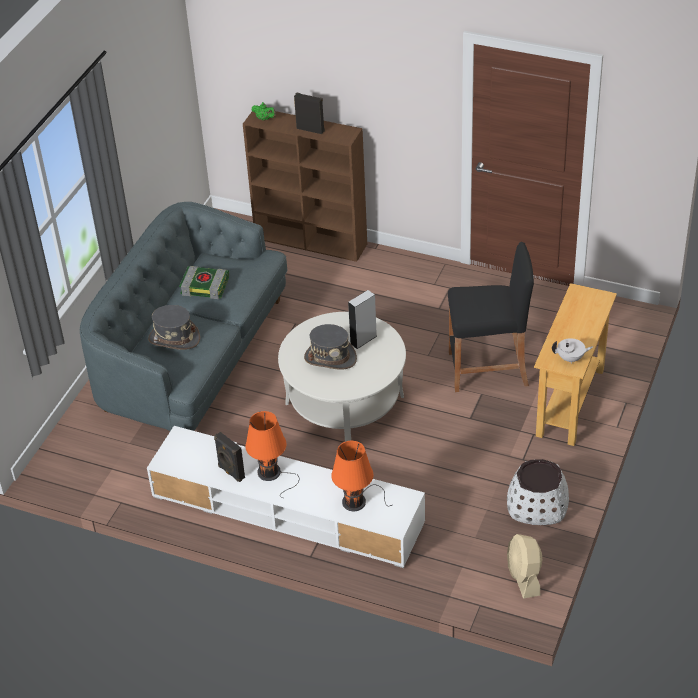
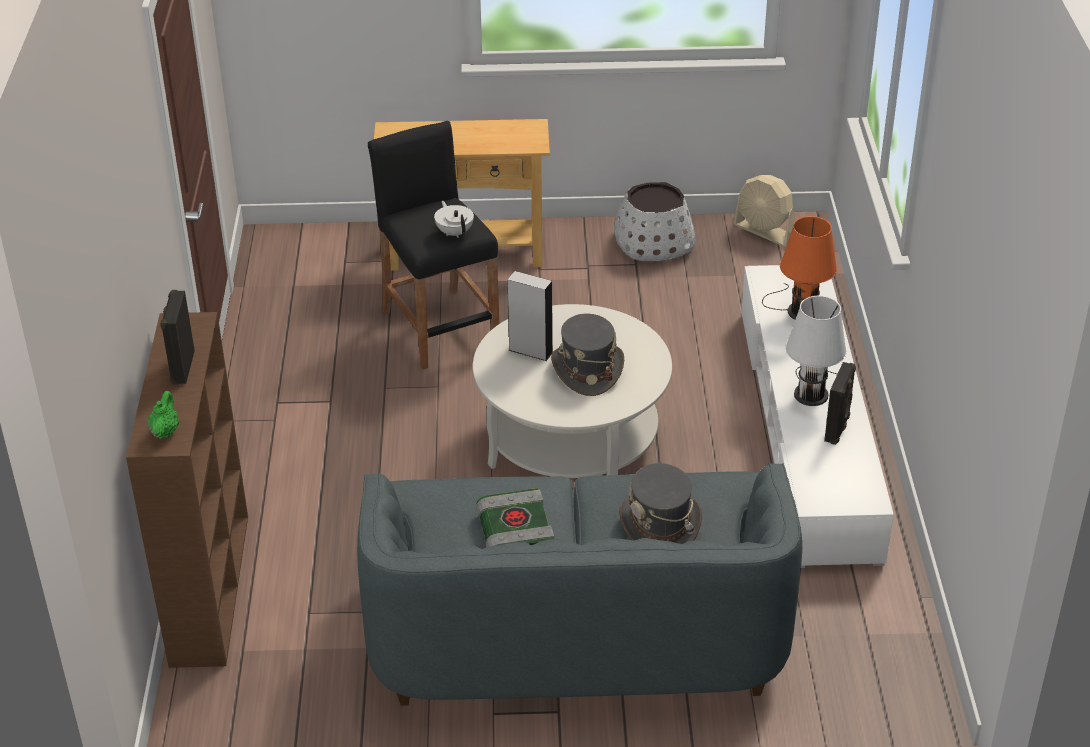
camera: 115 degrees left, 5 degrees down
(271, 473) = (811, 392): orange table lamp -> white table lamp
(524, 577) = (765, 231): beige fan -> beige fan turned 75 degrees clockwise
(571, 358) = (519, 131): white teapot -> white teapot (455, 232)

